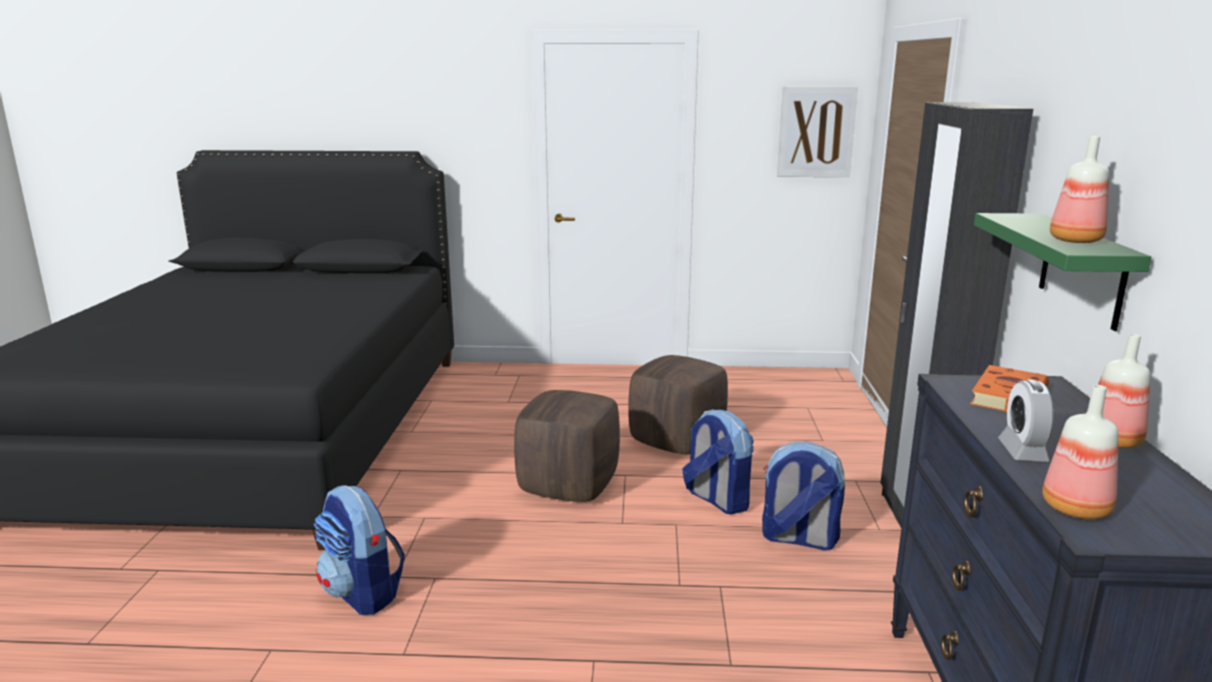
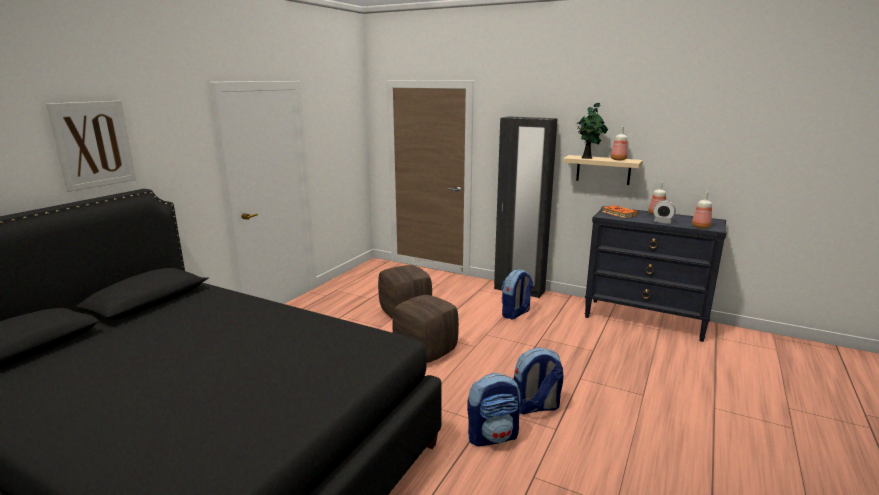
camera: 65 degrees left, 0 degrees up
(716, 499) = (471, 320): backpack -> backpack (535, 407)
(816, 132) = (350, 136): picture -> picture (93, 144)
(1029, 223) = (588, 158): none -> potted plant
(1082, 270) = (603, 170): green shelf -> beige shelf

